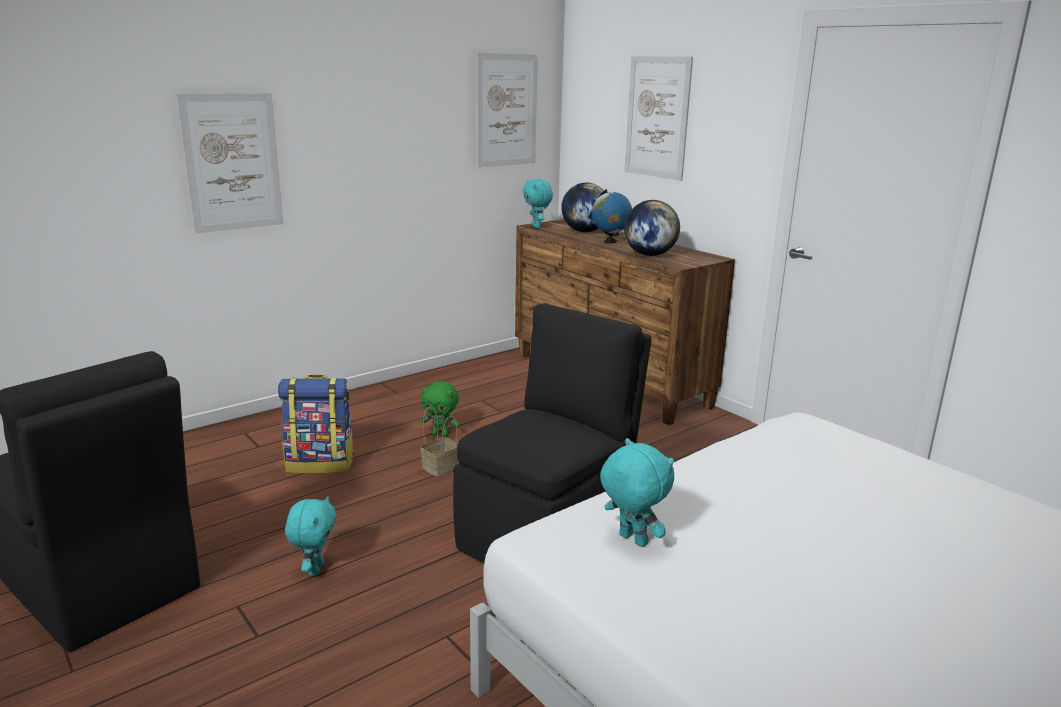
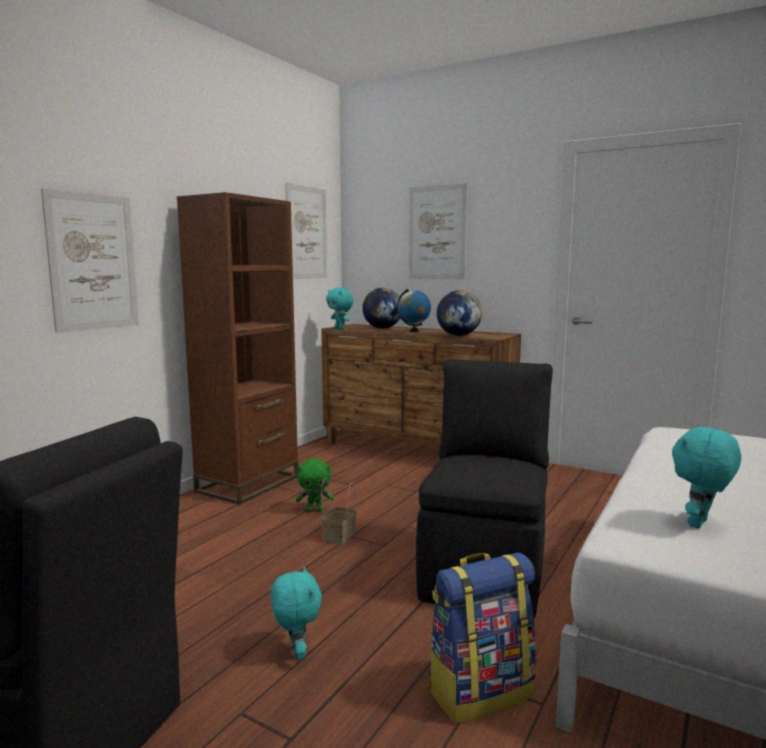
camera: 20 degrees left, 10 degrees down
(321, 463) = (219, 554): backpack -> backpack (480, 691)
(401, 393) = (248, 484): none -> brown bookcase
(631, 540) = (700, 524): turquoise plush toy -> turquoise plush toy turned 75 degrees counterclockwise

